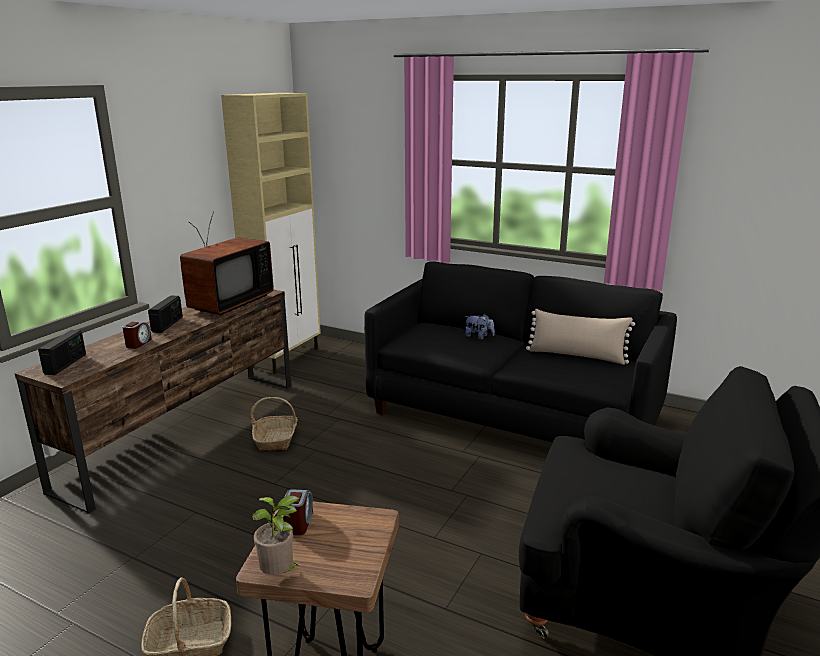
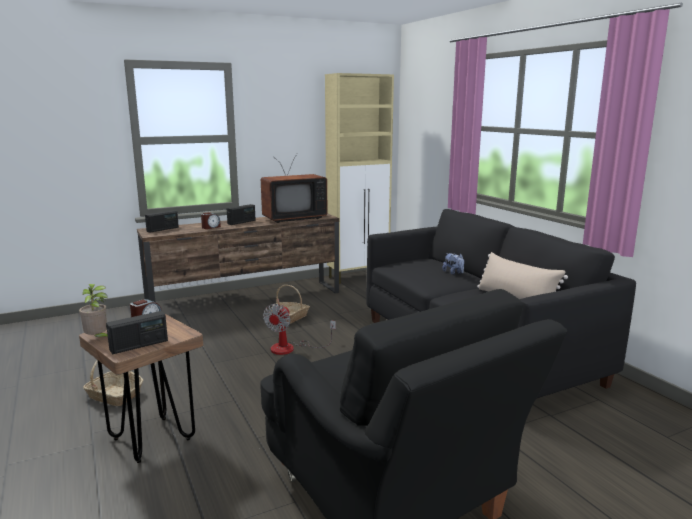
camera: 35 degrees right, 5 degrees down
(332, 480) = (291, 348): none -> fan
(353, 559) = (139, 345): none -> radio

